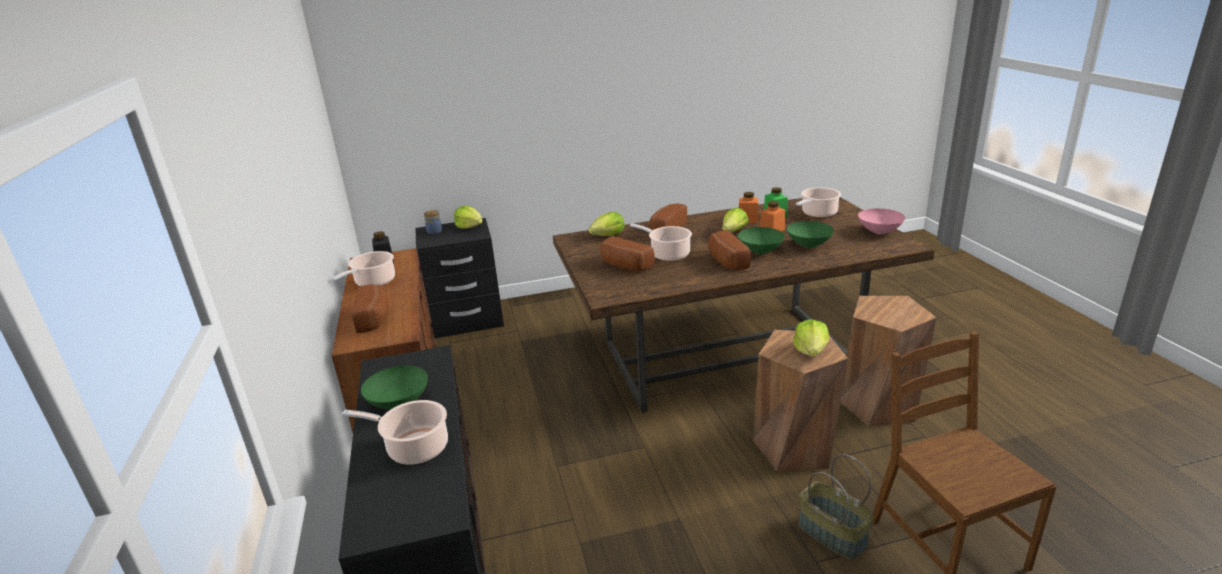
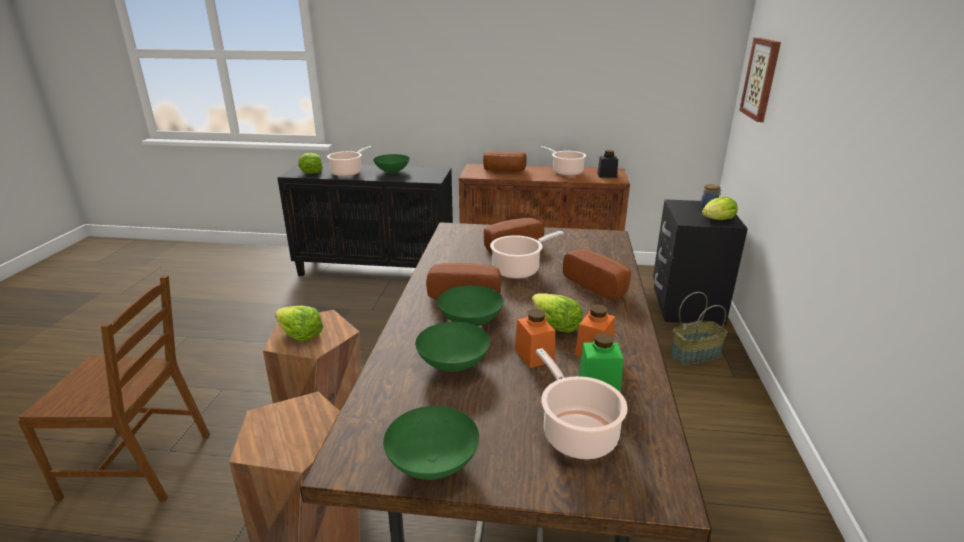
camera: 110 degrees right, 0 degrees up
(402, 110) = (761, 79): none -> picture
(608, 235) = (603, 252): lettuce -> lettuce (311, 171)
(831, 534) = (228, 407): basket -> basket (695, 354)
(879, 231) = (433, 465): pink bowl -> green bowl

